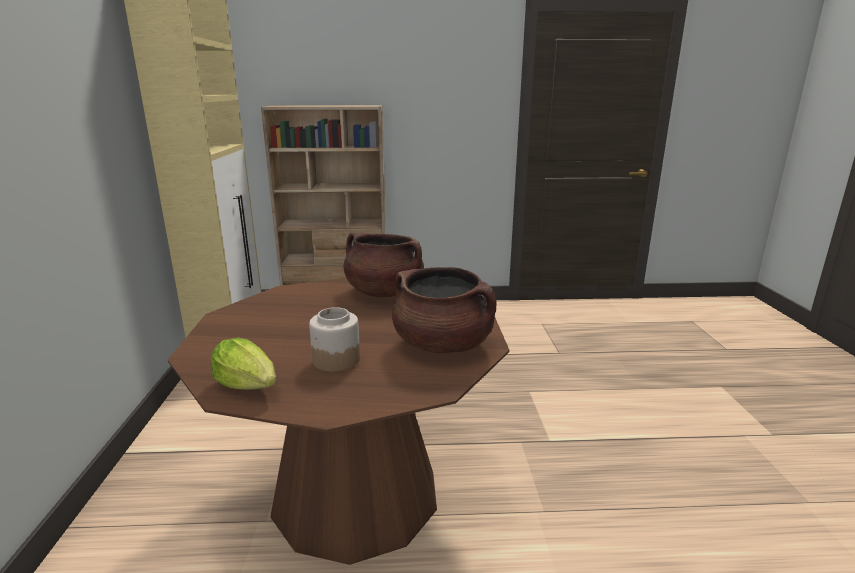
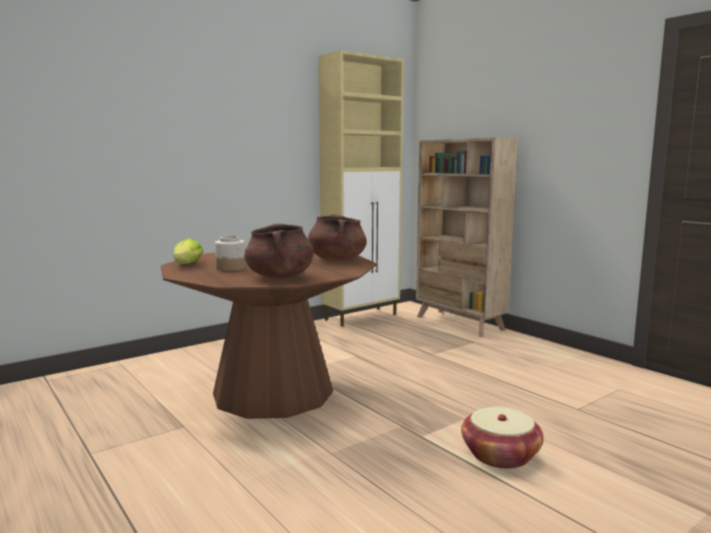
camera: 55 degrees right, 10 degrees down
(609, 419) = (500, 455): none -> basket

